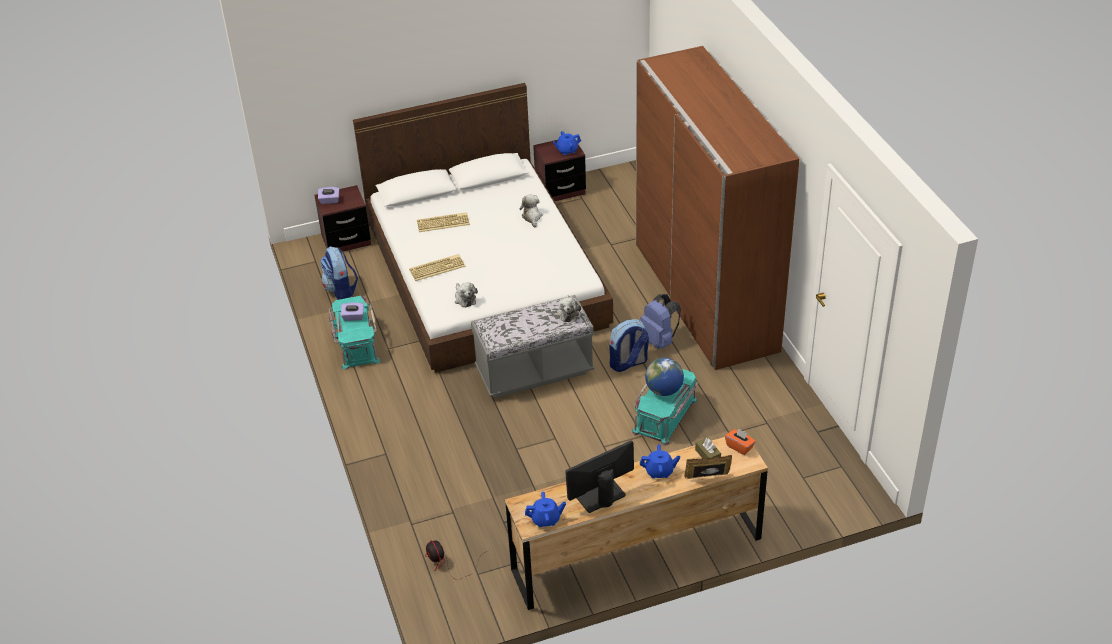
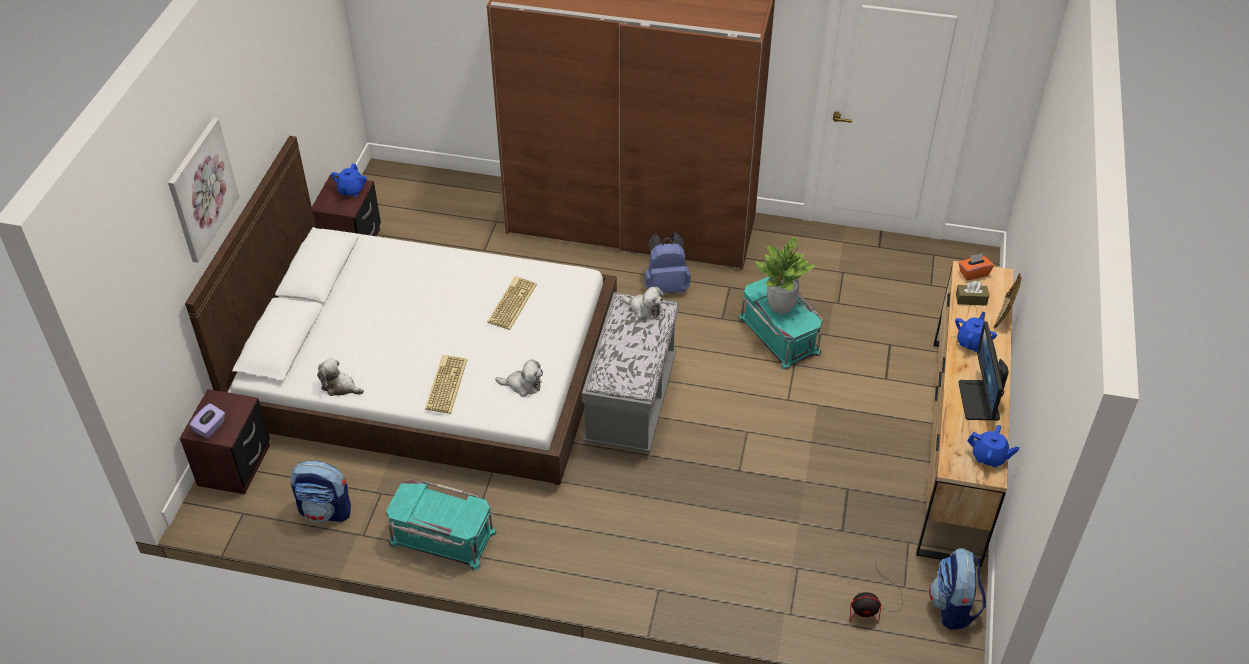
camera: 60 degrees left, 5 degrees up
(353, 317) = (434, 507): purple tissue box -> none
(404, 64) = (201, 189): none -> picture
(443, 222) = (365, 344): keyboard -> keyboard (511, 303)
(532, 217) = (434, 269): plush toy -> plush toy (340, 387)
(546, 519) = (989, 457): blue teapot -> blue teapot turned 90 degrees clockwise
(628, 363) = (681, 324): backpack -> backpack (953, 607)
(664, 390) = (780, 307): globe -> potted plant

